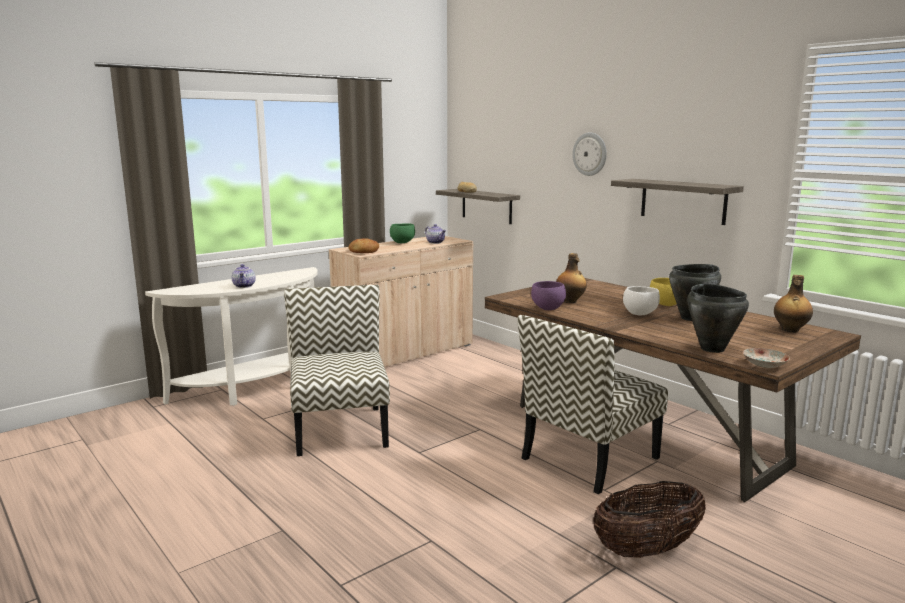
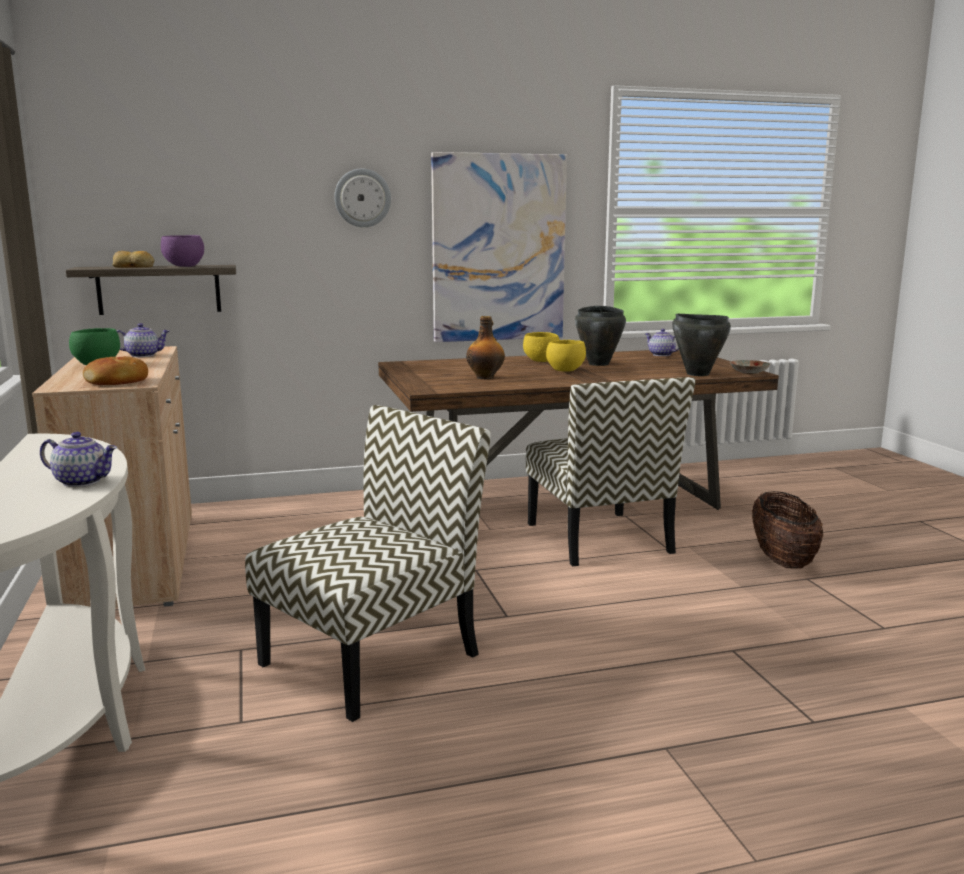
camera: 65 degrees left, 0 degrees up
(339, 429) = (372, 657): chair -> chair turned 120 degrees clockwise
(548, 308) = (504, 386): purple bowl -> purple bowl (185, 266)
(639, 313) = (564, 370): white bowl -> yellow bowl
(683, 201) = (498, 248): shelf -> picture
(790, 330) = (661, 355): bottle -> teapot

